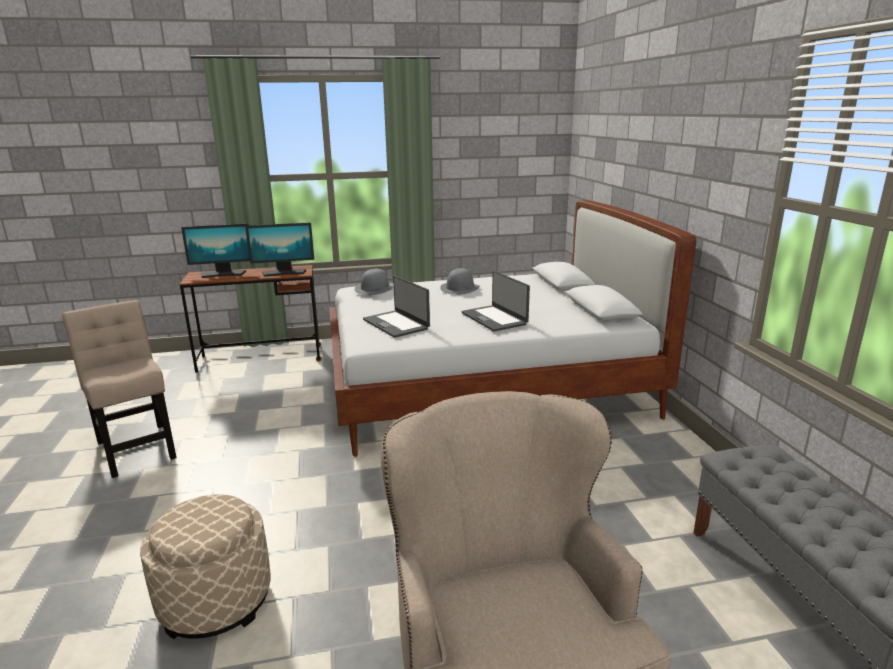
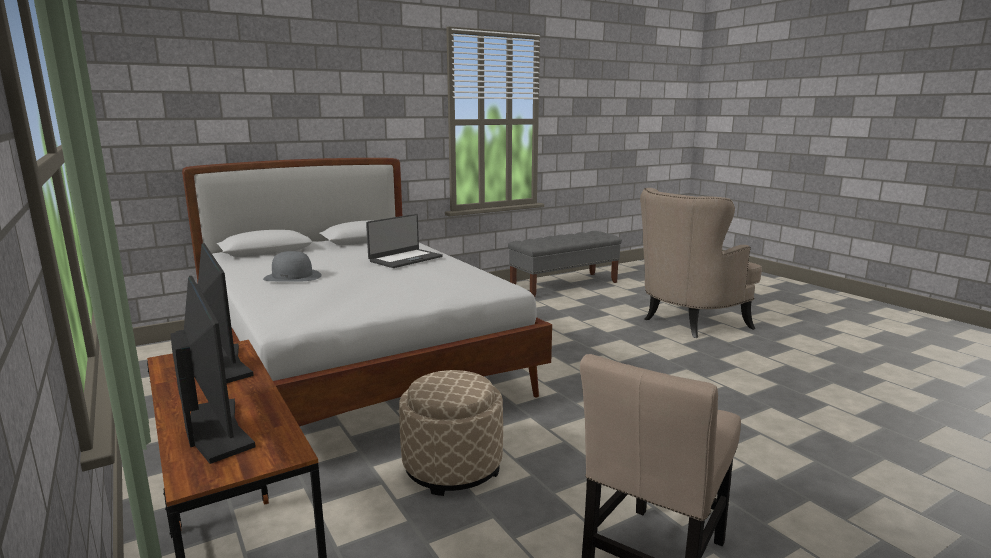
camera: 110 degrees left, 5 degrees down
(216, 600) = (745, 399): beige ottoman -> beige ottoman (452, 467)
(375, 288) = (301, 307): grey hat -> none
(396, 324) = (441, 284): laptop -> none

